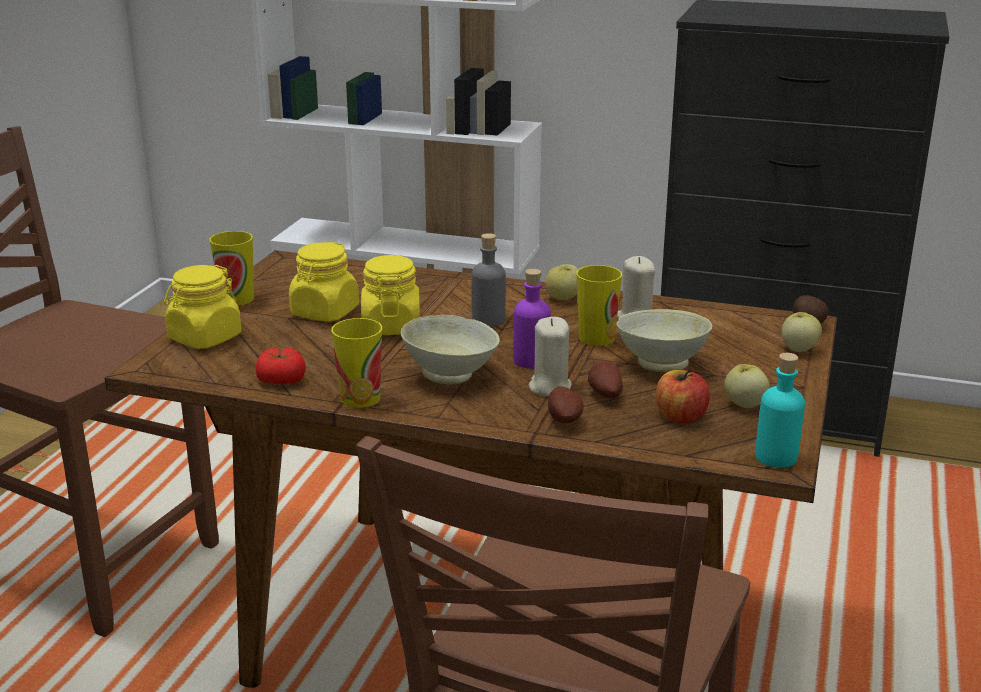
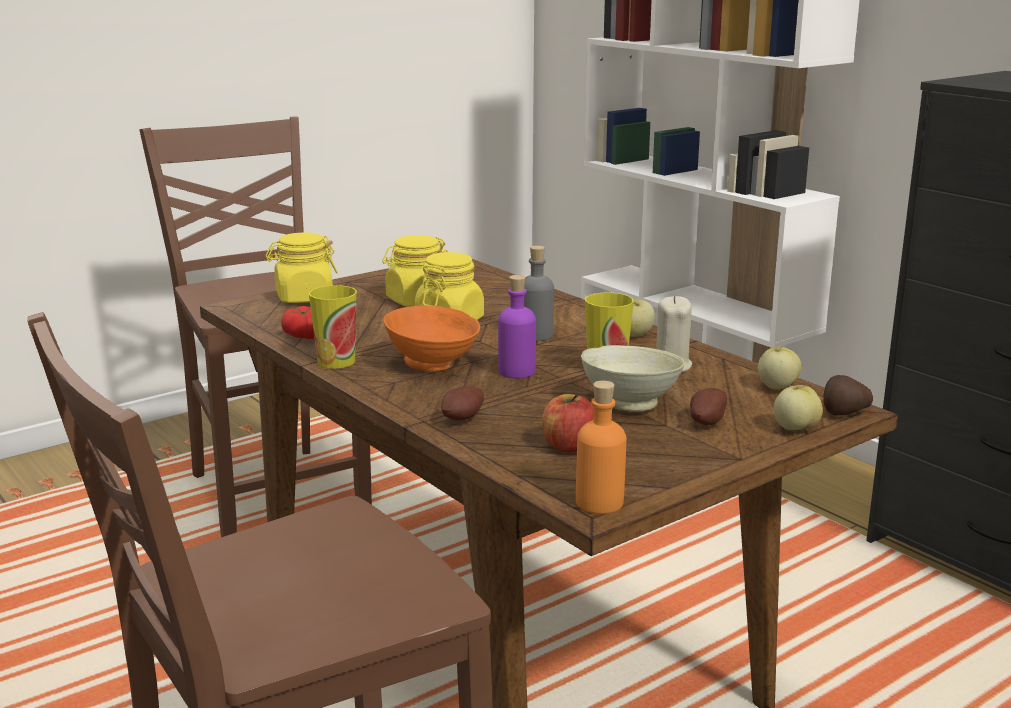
camera: 35 degrees right, 5 degrees down
(237, 299) = (371, 278): cup -> none
(451, 375) = (432, 365): beige bowl -> orange bowl
(549, 387) = (496, 393): beige candle -> none
(604, 394) = (532, 411): potato -> potato (705, 421)
(744, 404) = (649, 455): apple -> apple (776, 387)
(776, 457) = (599, 502): turquoise bottle -> orange bottle

